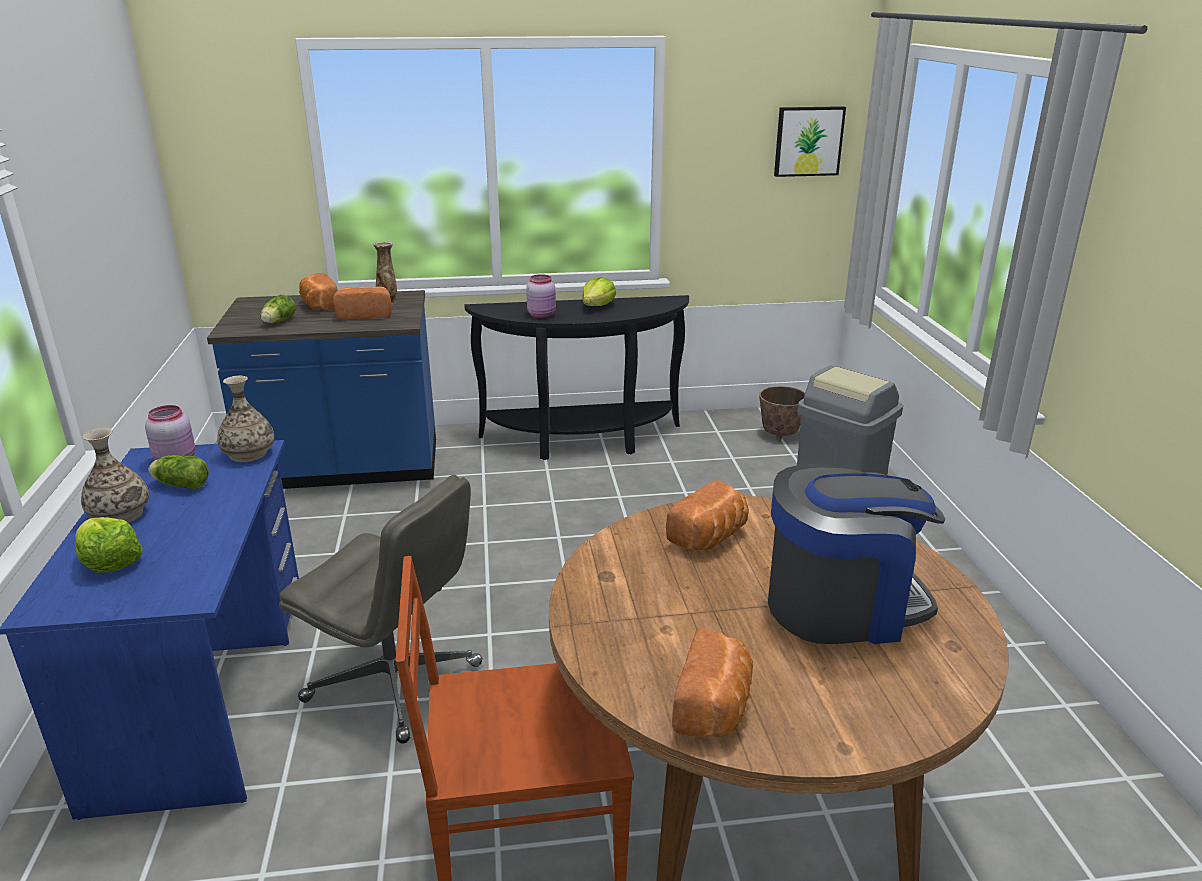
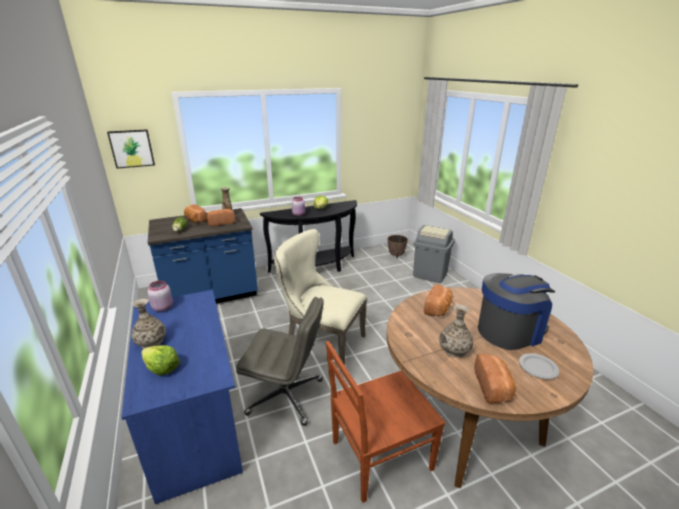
camera: 15 degrees left, 0 degrees up
(180, 485) = (173, 320): lettuce -> none
(249, 453) = (199, 299): vase -> vase (454, 349)
(517, 593) = (321, 343): none -> beige chair
(808, 141) = (398, 131): picture -> picture (132, 148)
(850, 687) = (537, 367): none -> plate

